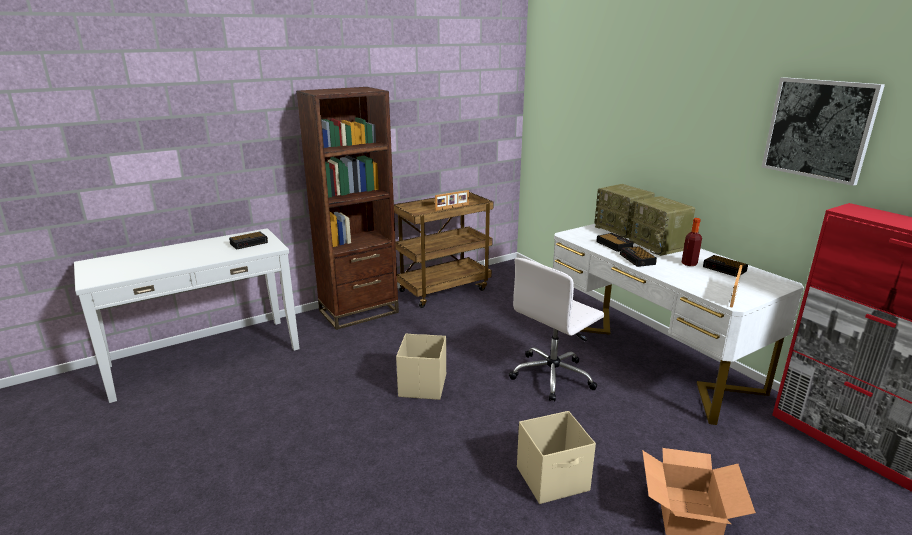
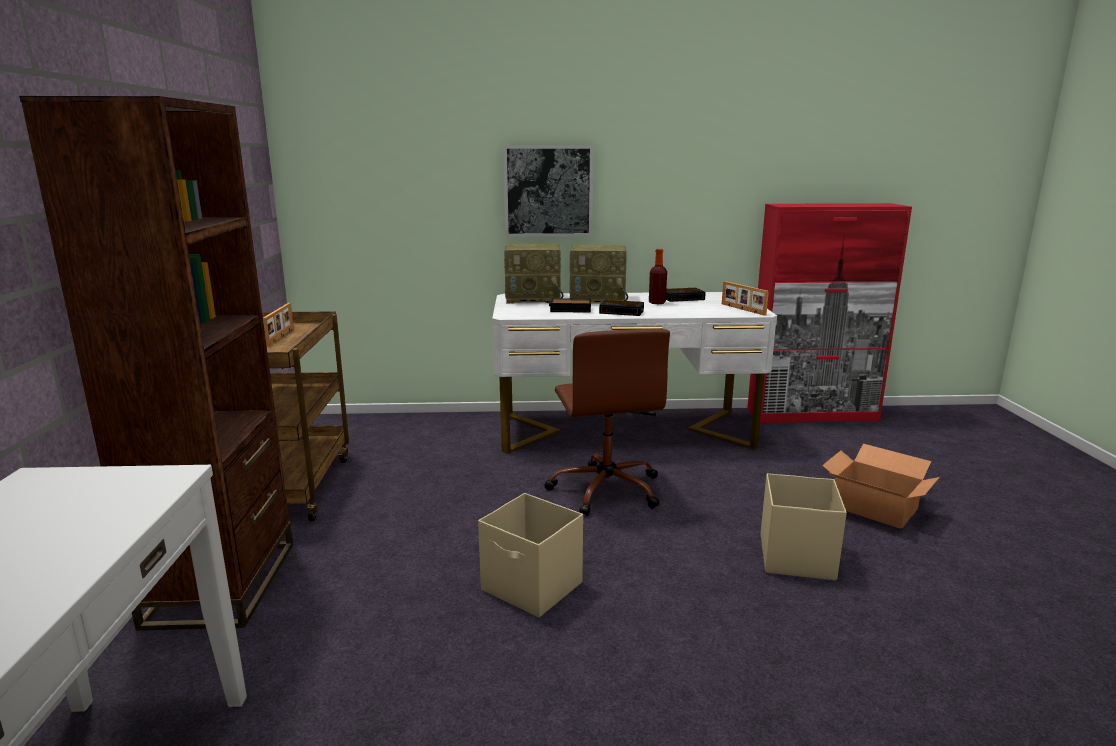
camera: 60 degrees left, 5 degrees down
(249, 243) = (76, 499): alarm clock -> none
(553, 376) = (606, 489): white office chair -> brown office chair
(819, 129) = (726, 140): picture -> picture (548, 191)

